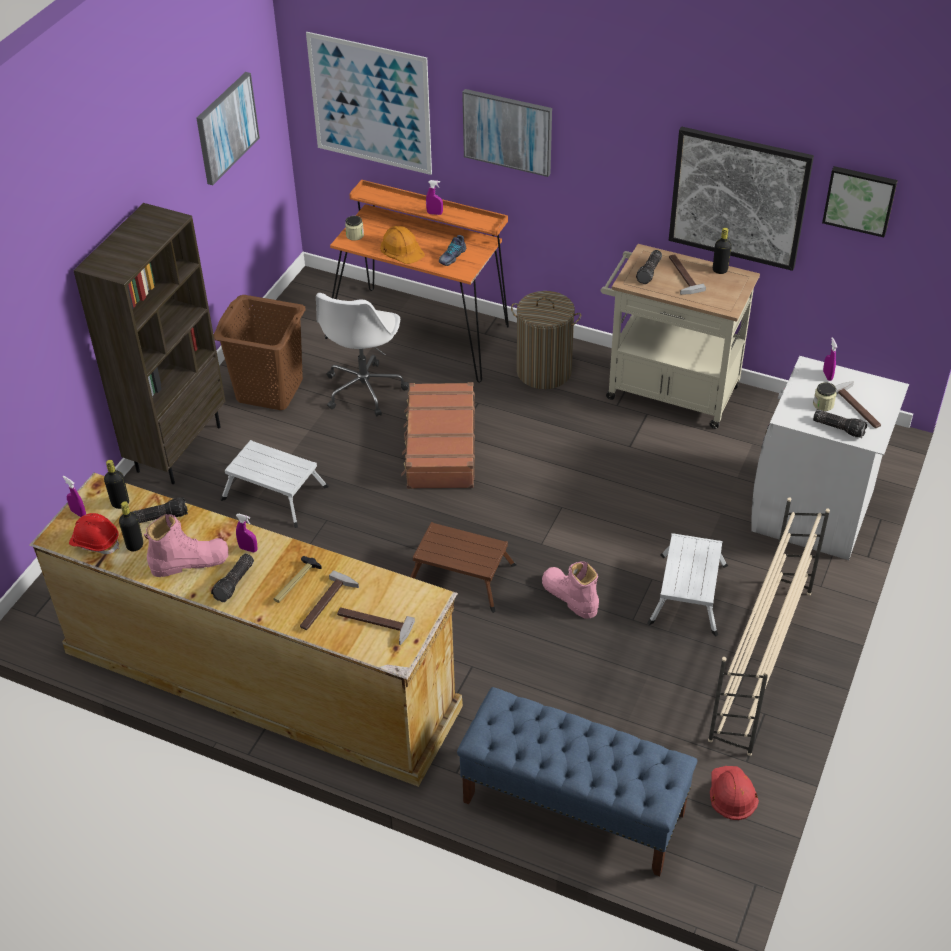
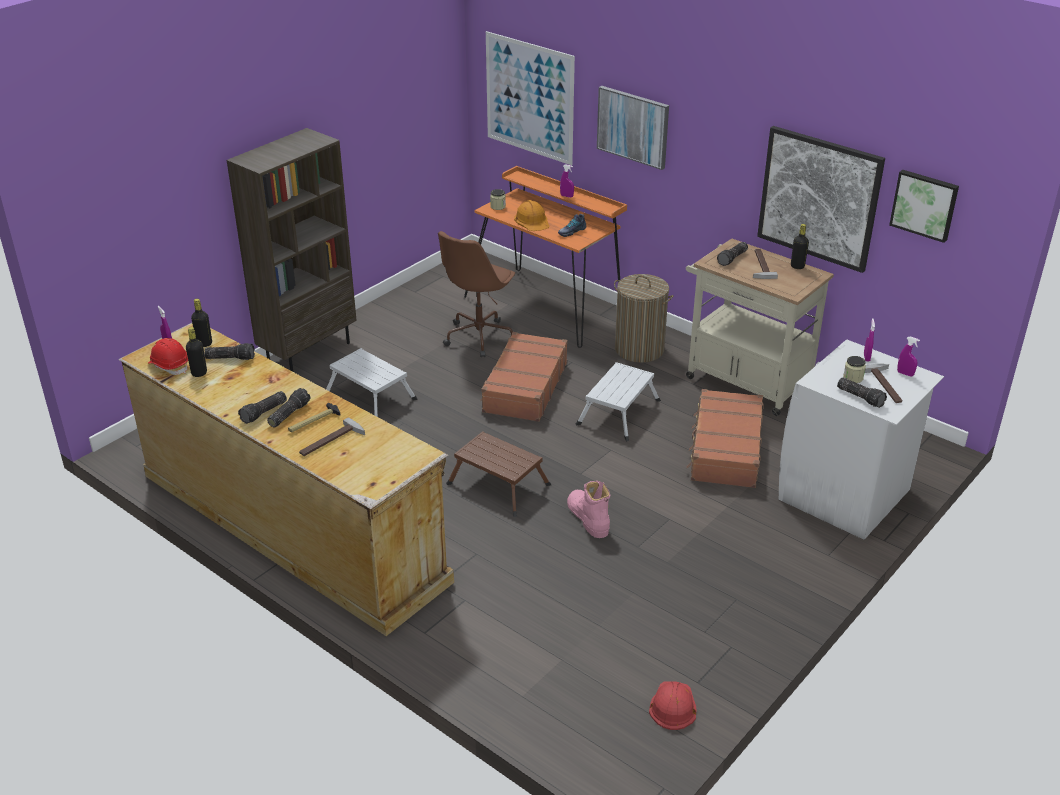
camera: 15 degrees right, 10 degrees down
(190, 562) = (236, 392): pink boot -> none
(226, 127) = (402, 95): picture -> none
(248, 549) = (288, 391): purple spray bottle -> purple spray bottle (905, 374)
(263, 578) = (288, 414): none -> flashlight
(269, 390) = (401, 324): brown laundry basket -> none
(363, 392) = (478, 338): white office chair -> brown office chair
(373, 624) = (362, 463): hammer -> none
(572, 807) = (516, 684): blue bench -> none
(678, 481) = (725, 449): none -> brown suitcase
(688, 593) = (698, 536): white step ladder -> white step ladder (619, 412)
(760, 664) = (744, 606): beige shoe rack -> none

